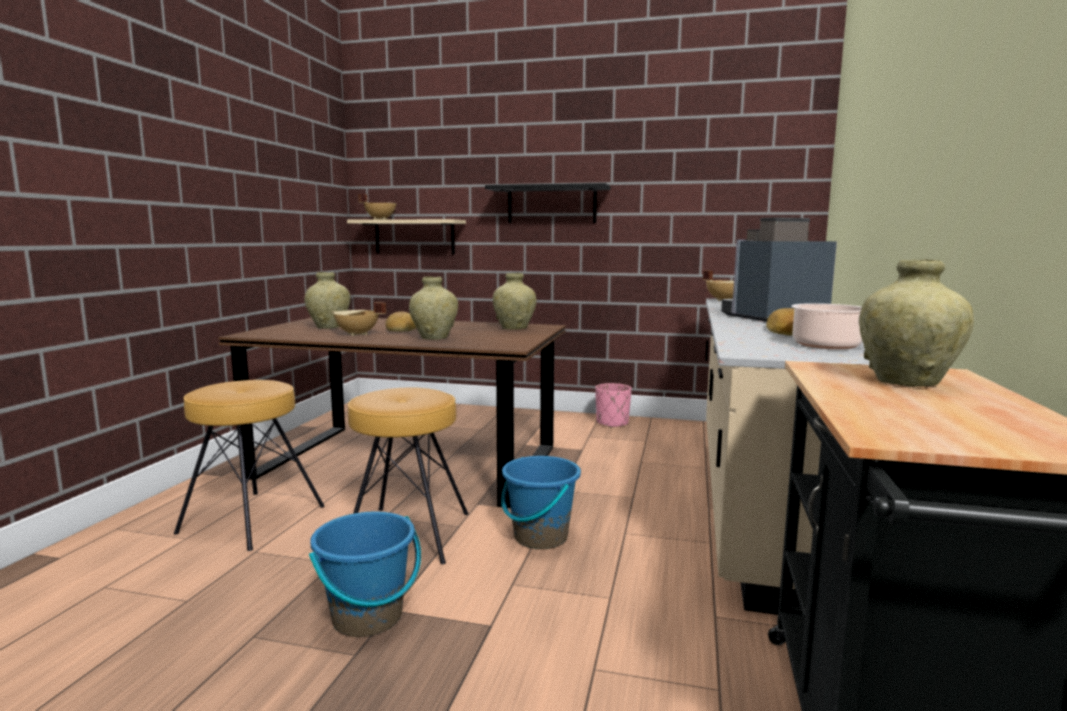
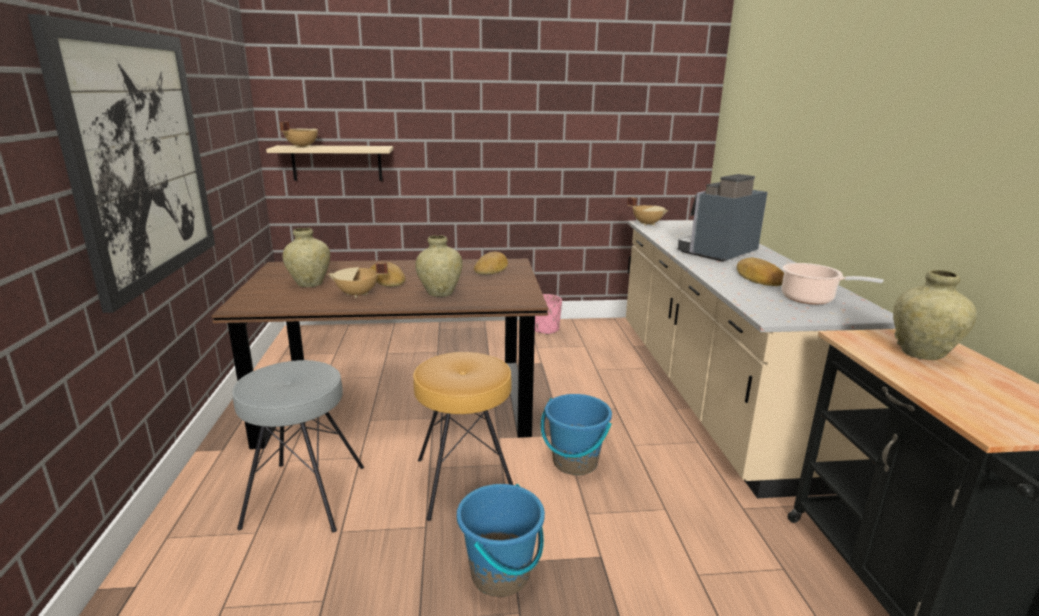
camera: 20 degrees left, 10 degrees up
(179, 192) = (140, 159): none -> picture
(251, 519) = (304, 495): brown stool -> grey stool
(514, 328) = (491, 268): beige vase -> bread
(551, 205) = (480, 132): black shelf -> none

